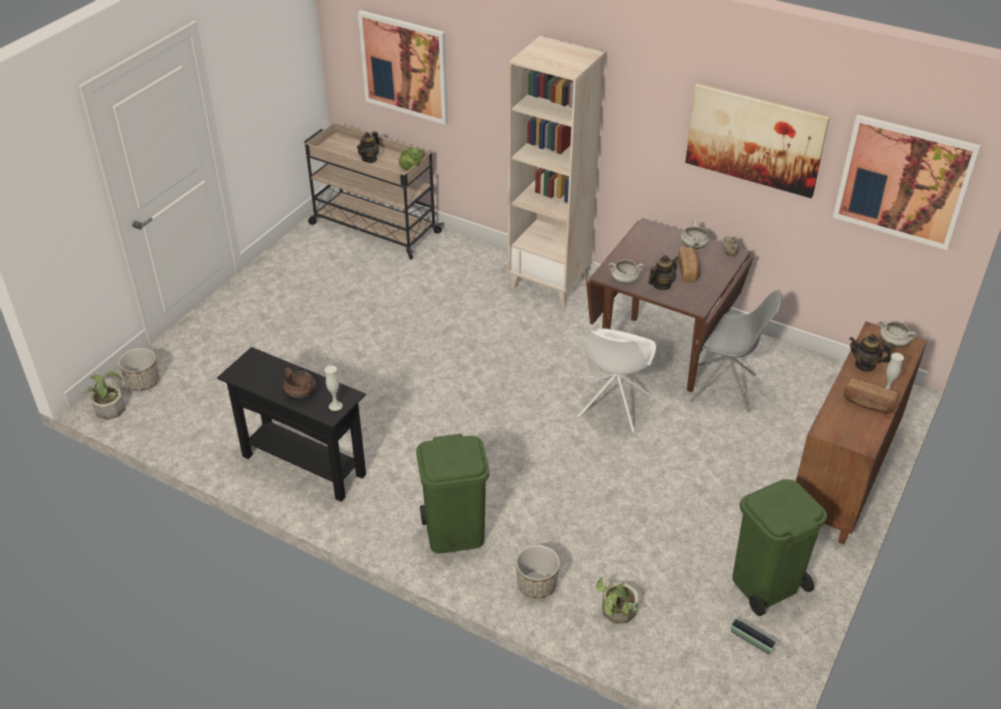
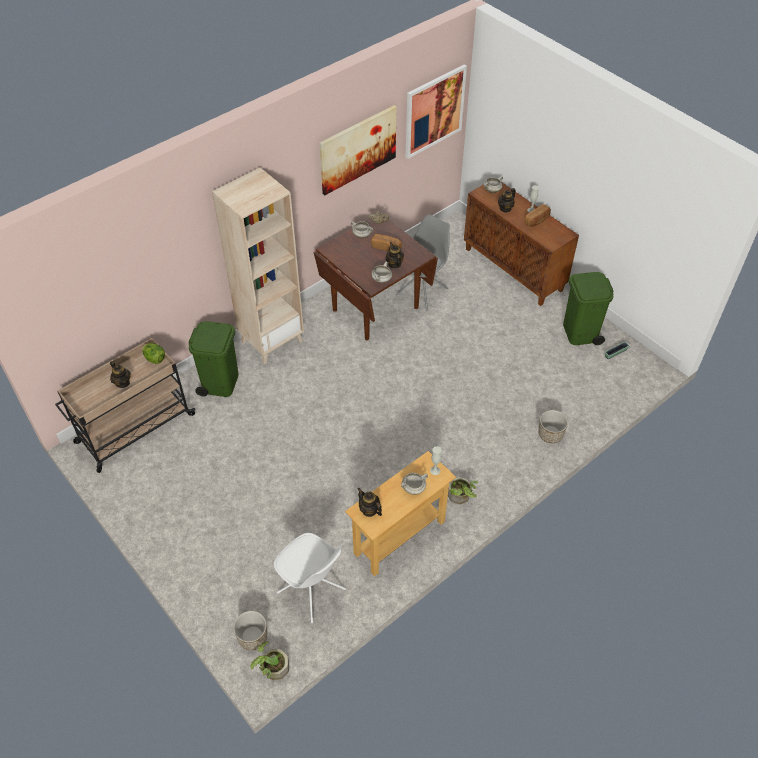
camera: 70 degrees left, 10 degrees up
(257, 365) = (369, 510): none -> teapot
(301, 393) = (413, 488): brown cooking pot -> white cooking pot
(303, 465) = (399, 537): black console table -> beige console table
(404, 67) = (103, 298): picture -> none
(455, 533) = (495, 463): green trash can -> green trash can (220, 382)
(613, 407) = (415, 349): white chair -> white chair (312, 592)
(616, 613) = (581, 404): potted plant -> potted plant (460, 497)

